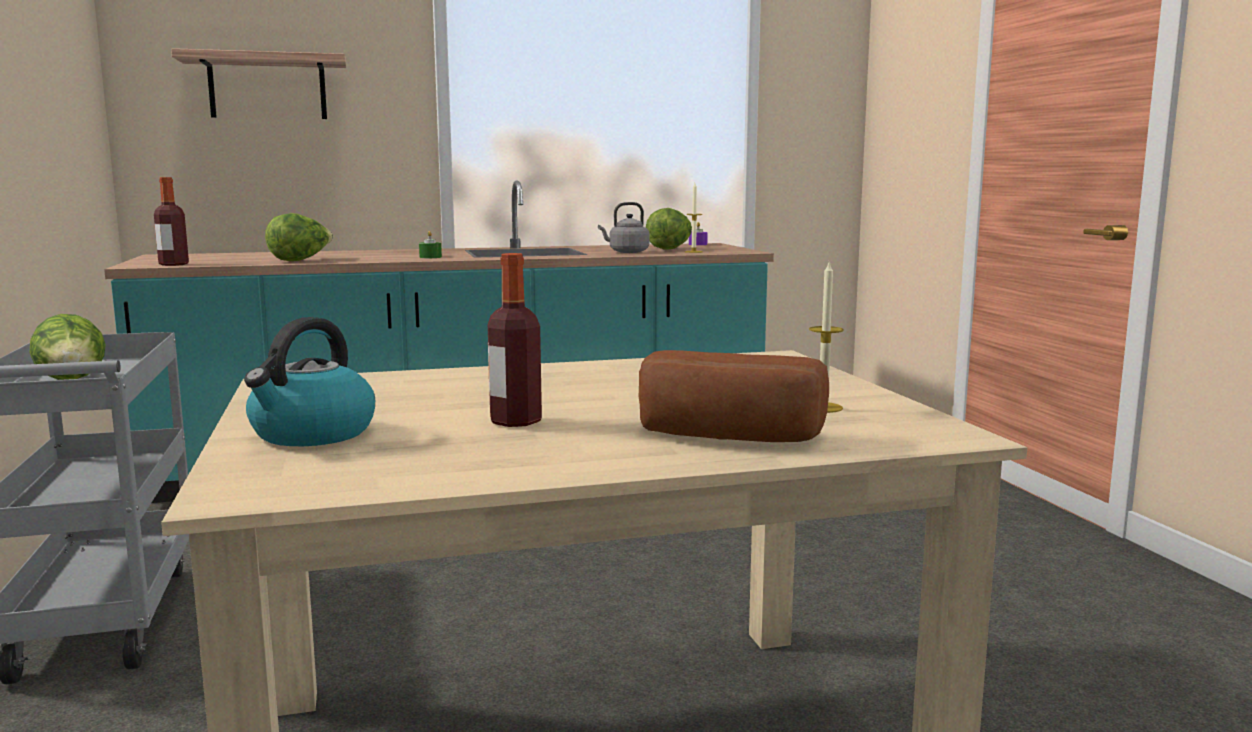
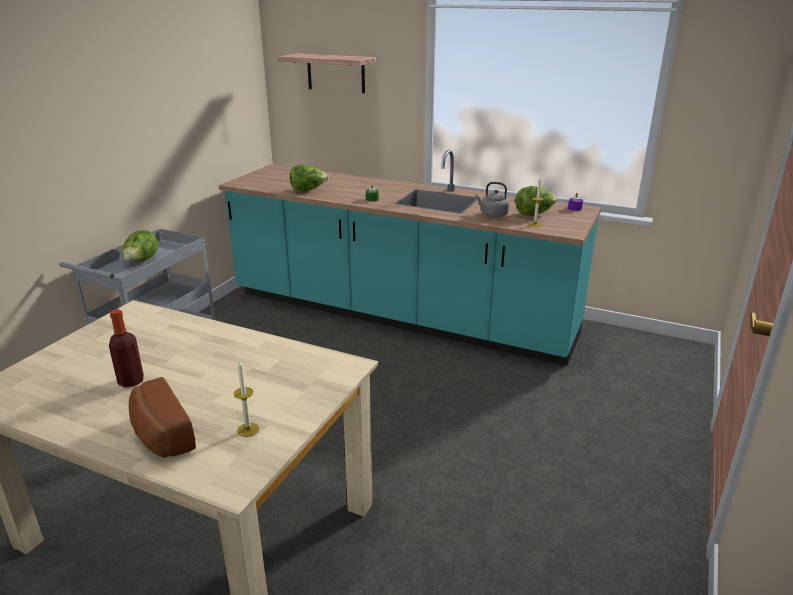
camera: 40 degrees right, 15 degrees up
(173, 264) = (251, 185): bottle -> none
(312, 434) = (66, 360): kettle -> none

